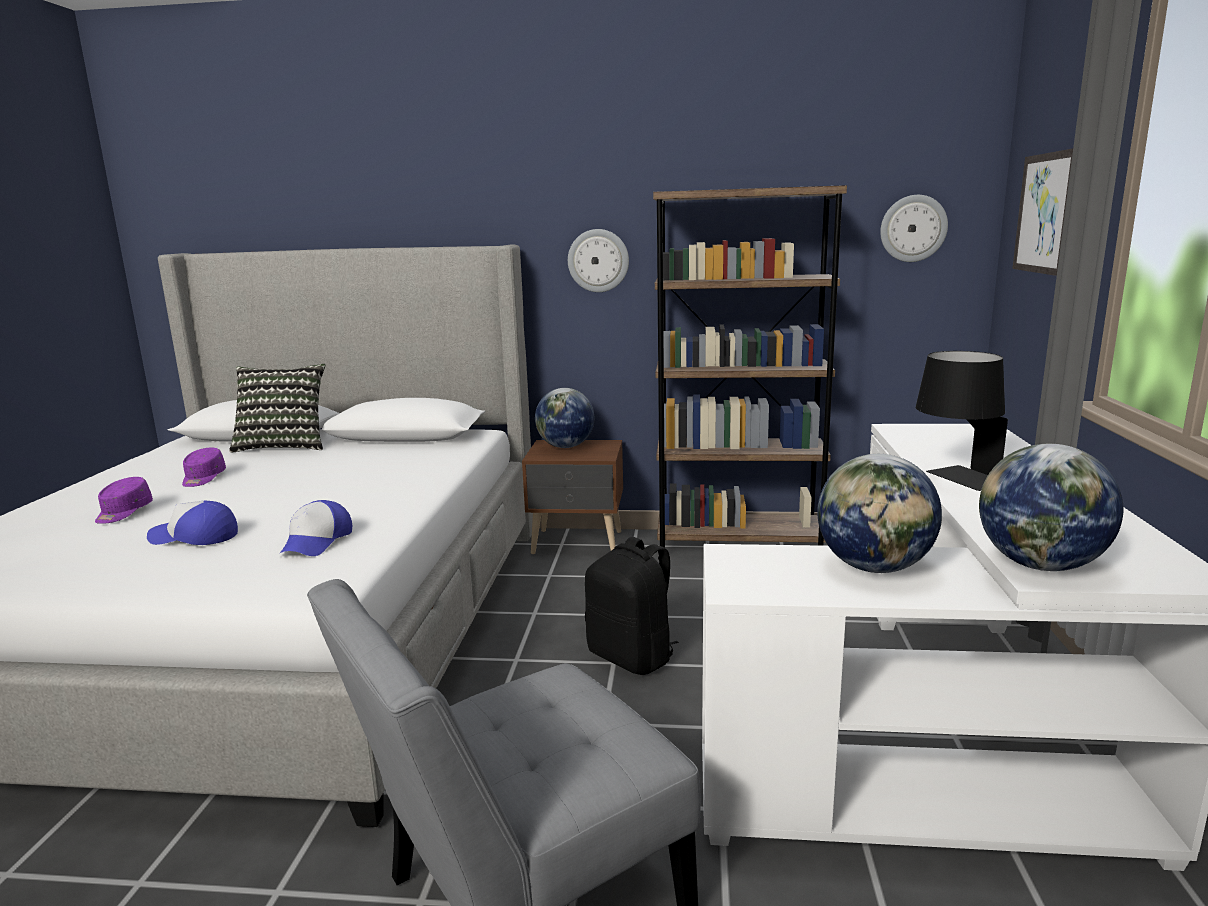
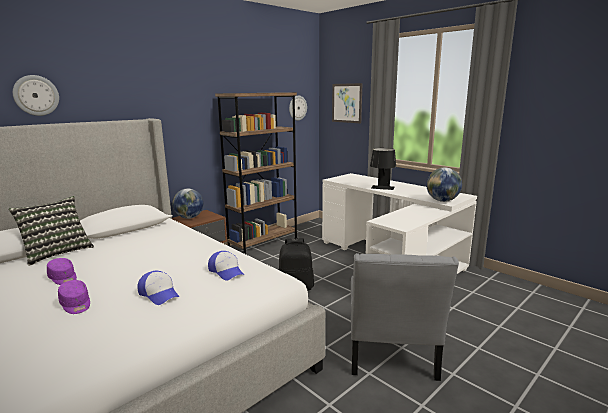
camera: 50 degrees left, 0 degrees up
(194, 537) = (159, 294): cap -> cap turned 90 degrees counterclockwise
(598, 260) = (189, 125): wall clock -> wall clock (36, 95)
(874, 567) = (412, 213): globe -> none

